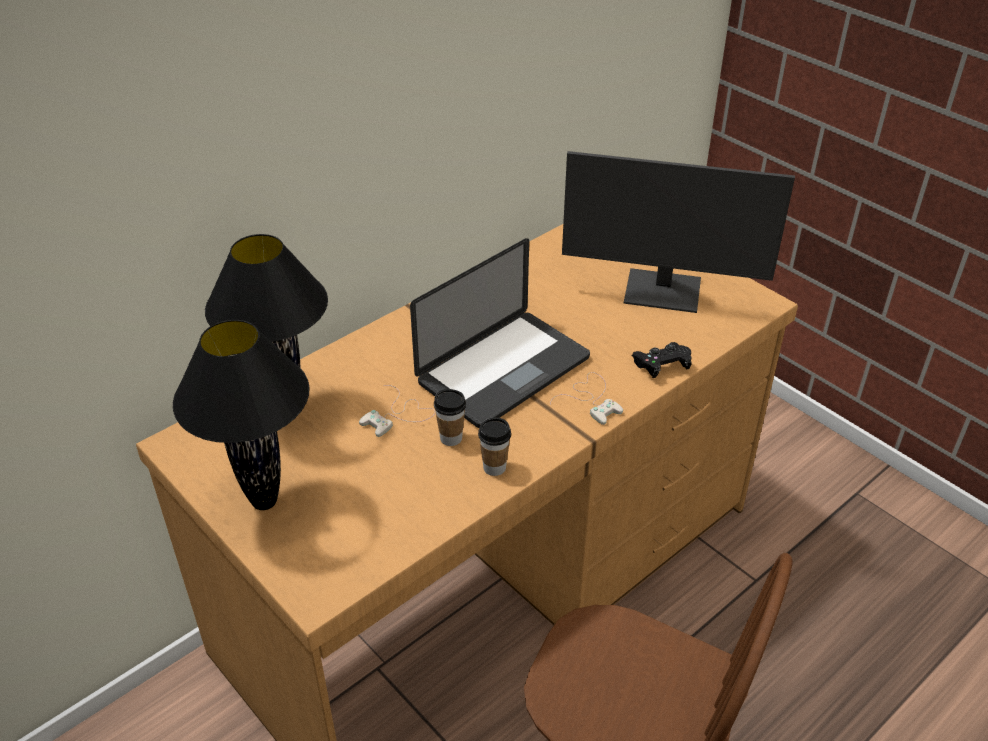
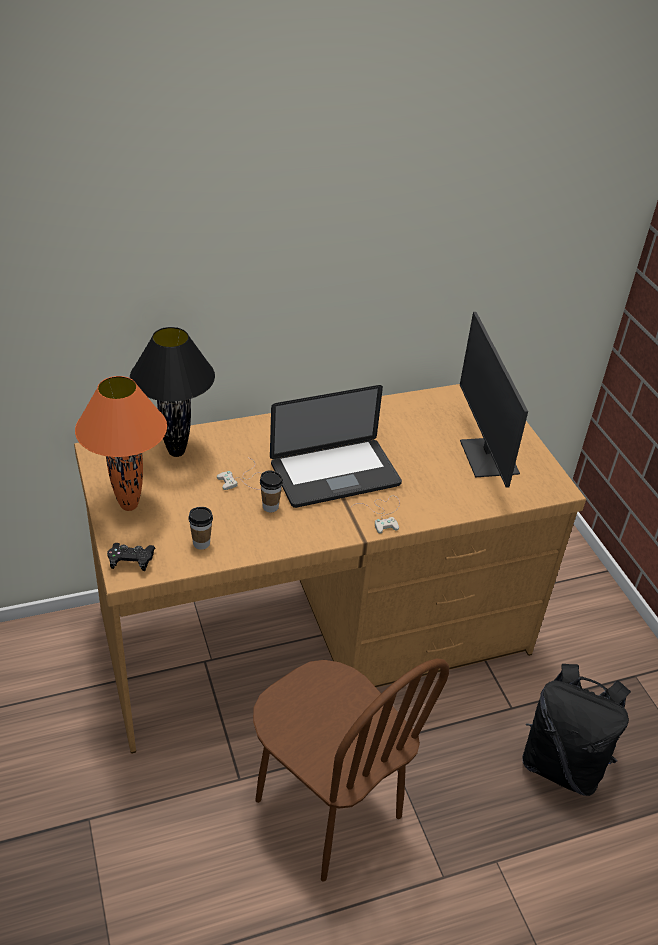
camera: 20 degrees right, 0 degrees up
(263, 502) = (128, 505): black table lamp -> orange table lamp
(494, 467) = (286, 535): cup -> cup (201, 543)
(661, 366) = (449, 508): black game controller -> black game controller (131, 561)
(663, 292) = (487, 457): monitor -> monitor turned 45 degrees clockwise
(843, 622) = (562, 763): none -> black backpack

